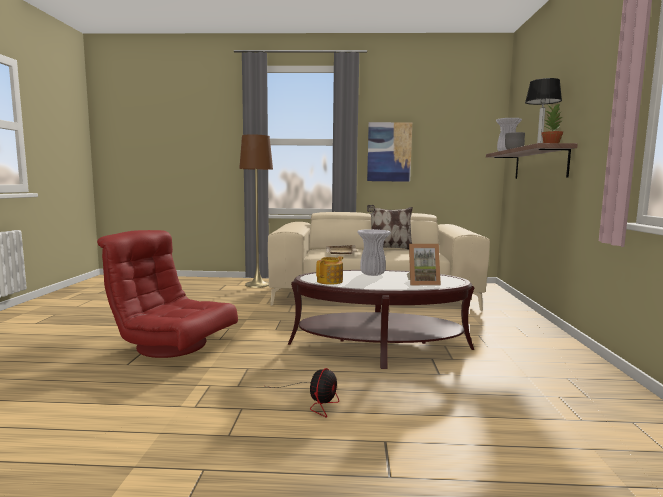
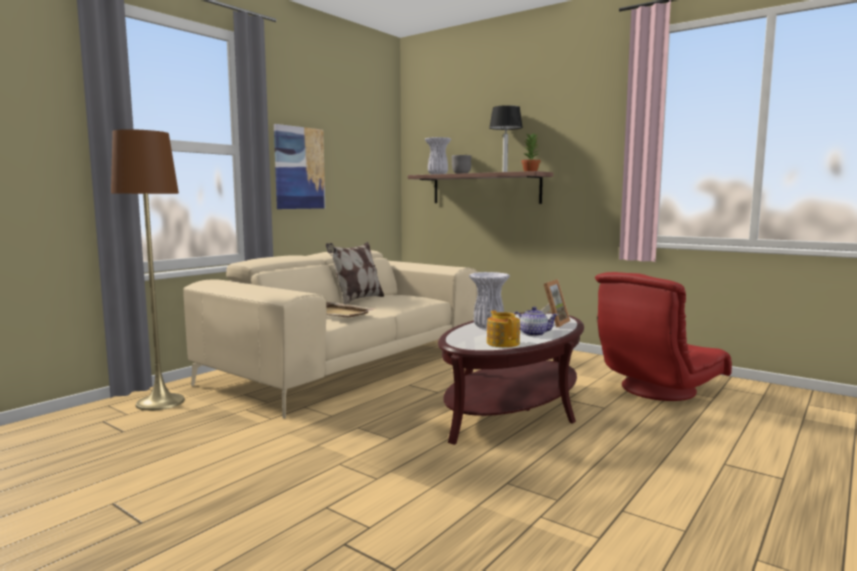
camera: 55 degrees left, 0 degrees up
(173, 345) = (357, 516): red armchair -> red armchair (656, 390)
(316, 400) = (627, 469): fan -> none
(375, 283) = (533, 334): none -> teapot

